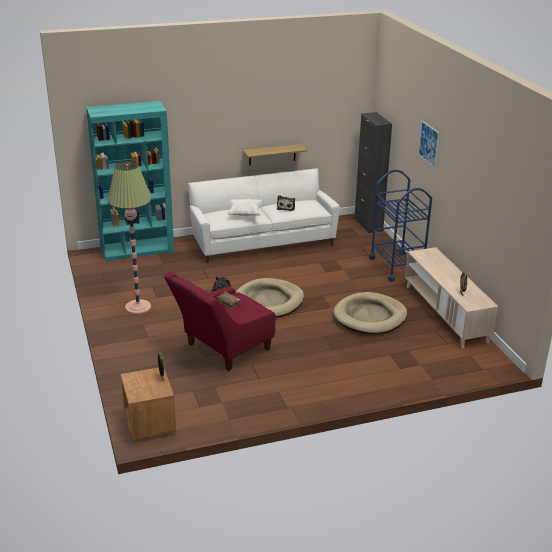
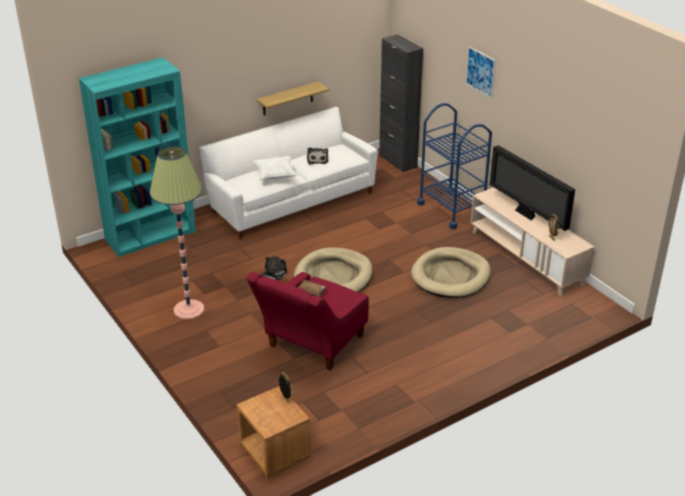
camera: 15 degrees left, 5 degrees up
(447, 273) = (526, 215): none -> television

